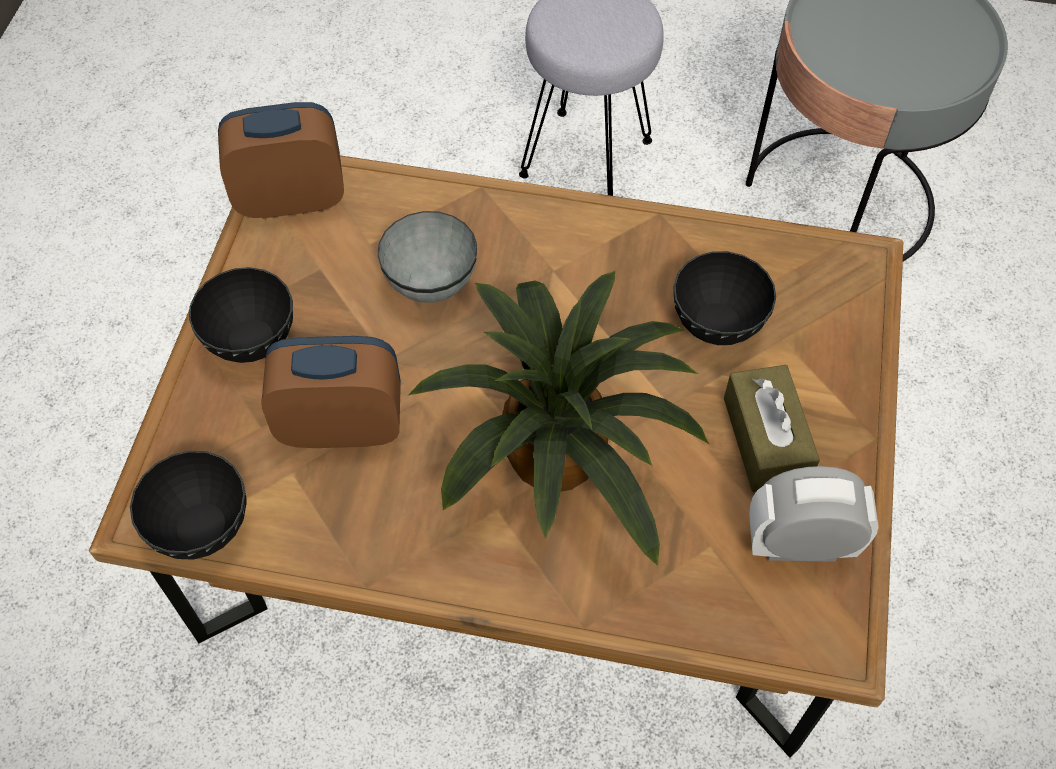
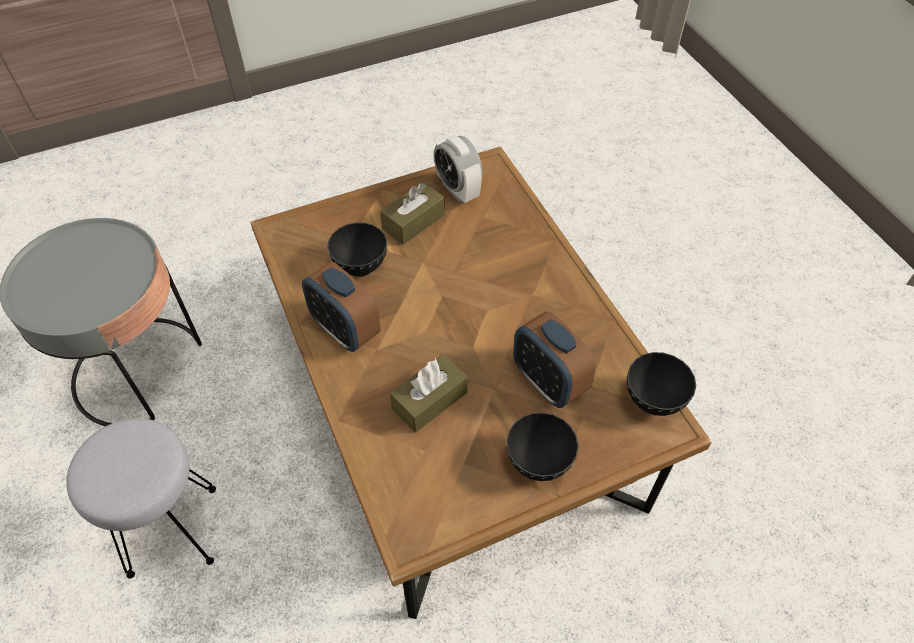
camera: 125 degrees left, 5 degrees down
(291, 199) = (425, 519): alarm clock -> alarm clock (345, 330)
(430, 283) = (429, 400): grey bowl -> brown tissue box
(561, 461) = (488, 285): potted plant -> none

